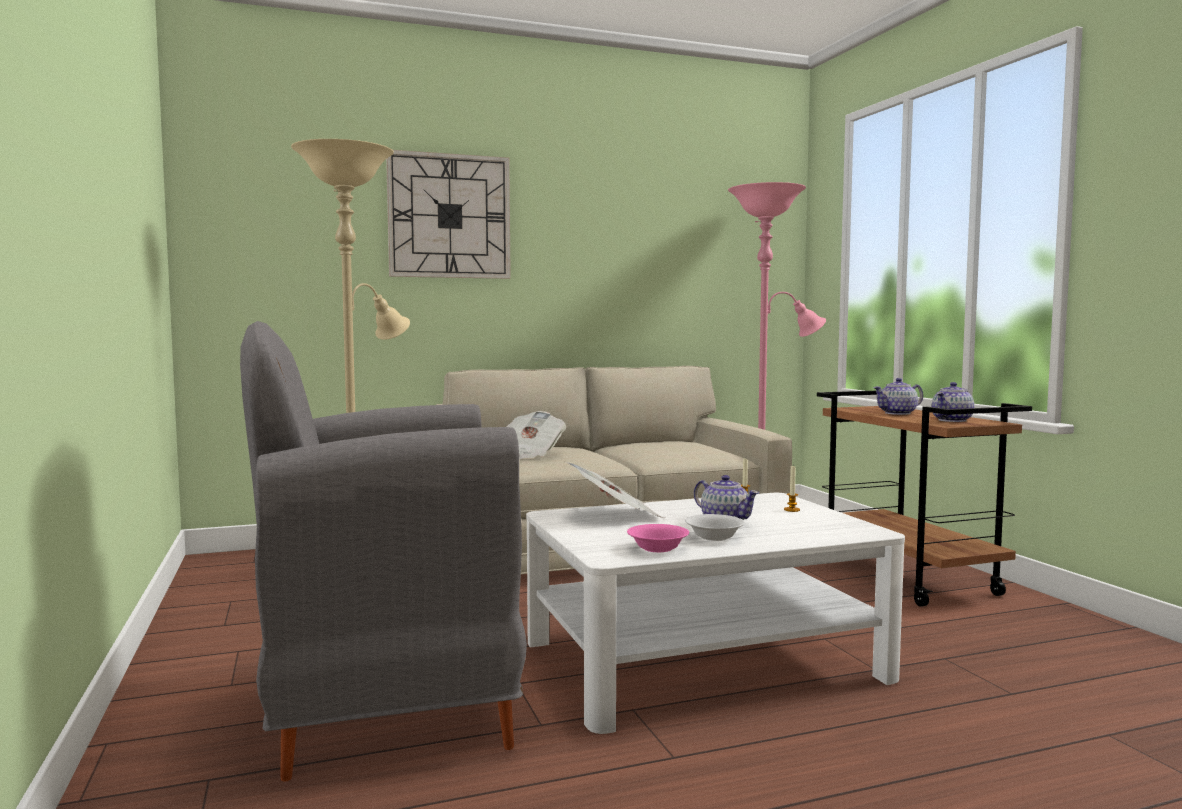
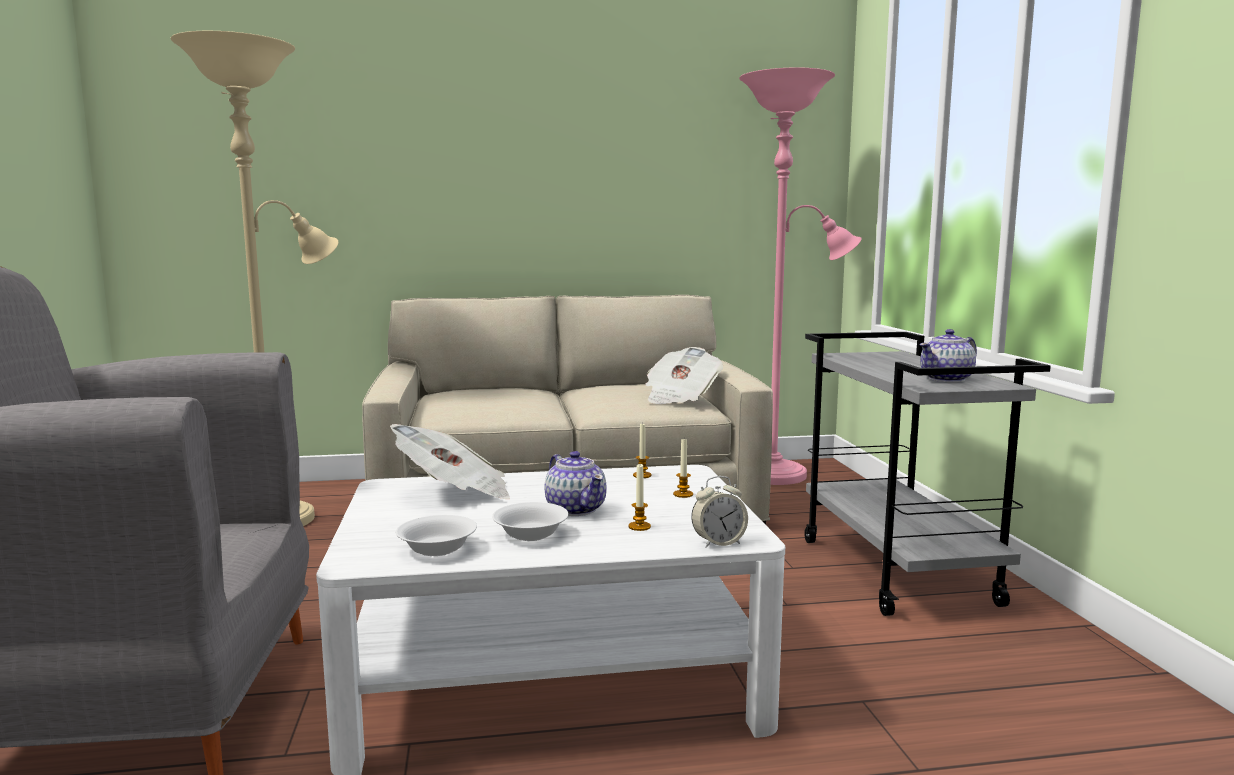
camera: 10 degrees right, 5 degrees up
(449, 216) = (401, 120): wall clock -> none
(529, 455) = (463, 399): newspaper -> newspaper (680, 397)
(658, 548) = (437, 549): pink bowl -> white bowl
(787, 529) = (639, 527): none -> candle
(856, 535) = (718, 543): none -> alarm clock
(898, 413) = (893, 365): teapot -> none
(909, 578) = (899, 572): brown cart -> grey cart

